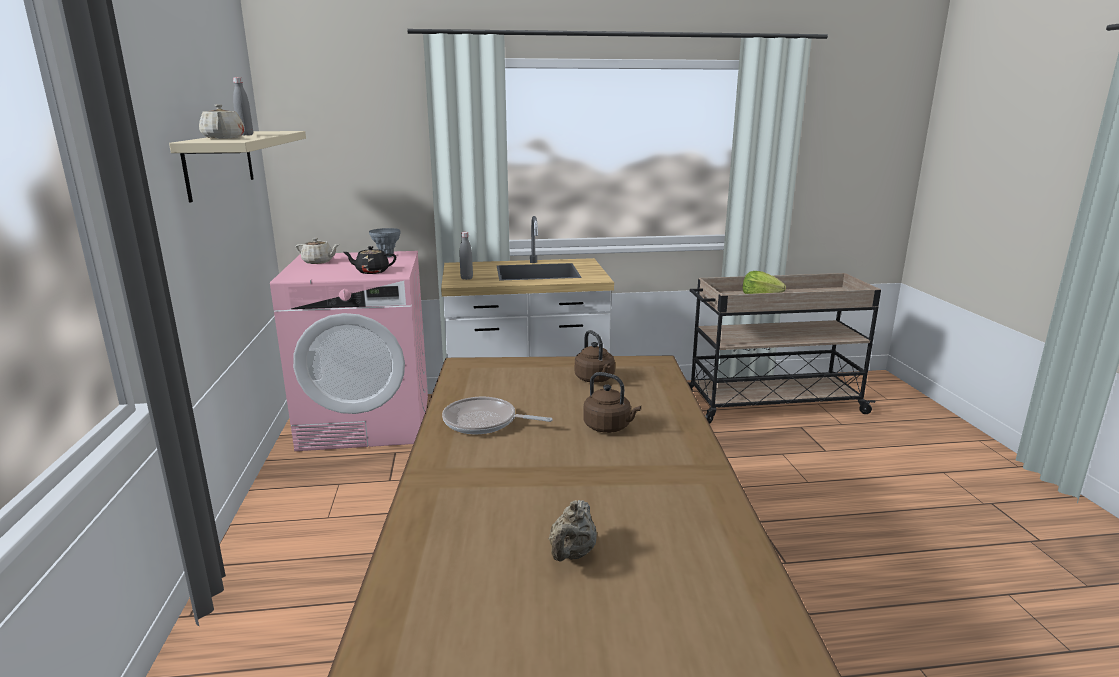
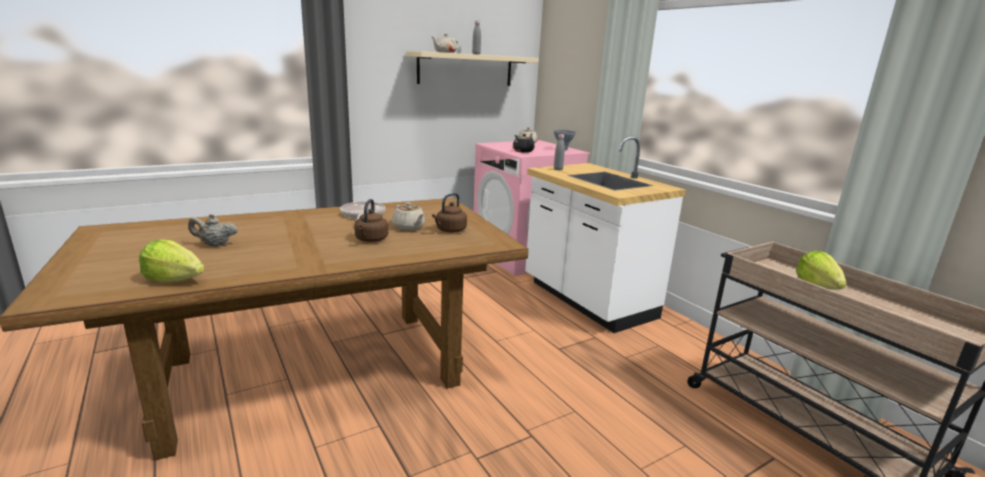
camera: 65 degrees right, 0 degrees up
(568, 399) = (409, 227): none -> beige teapot
(735, 587) = (174, 279): none -> lettuce

